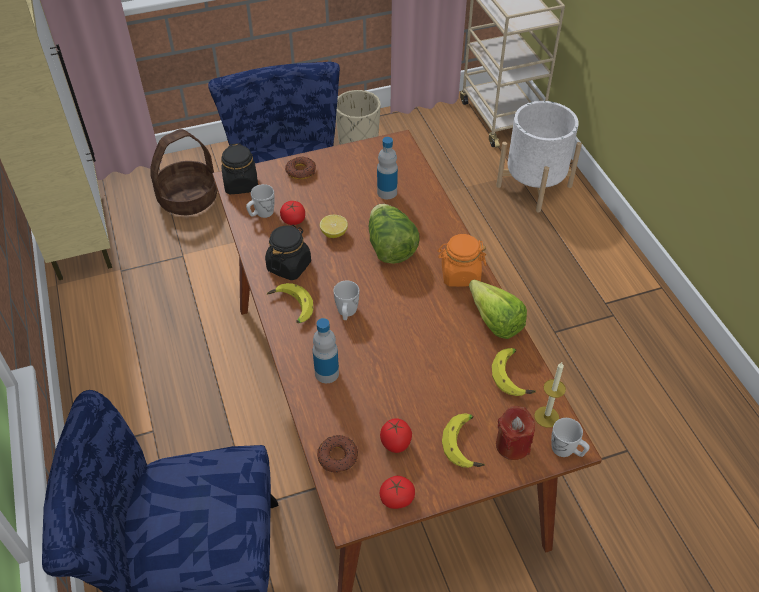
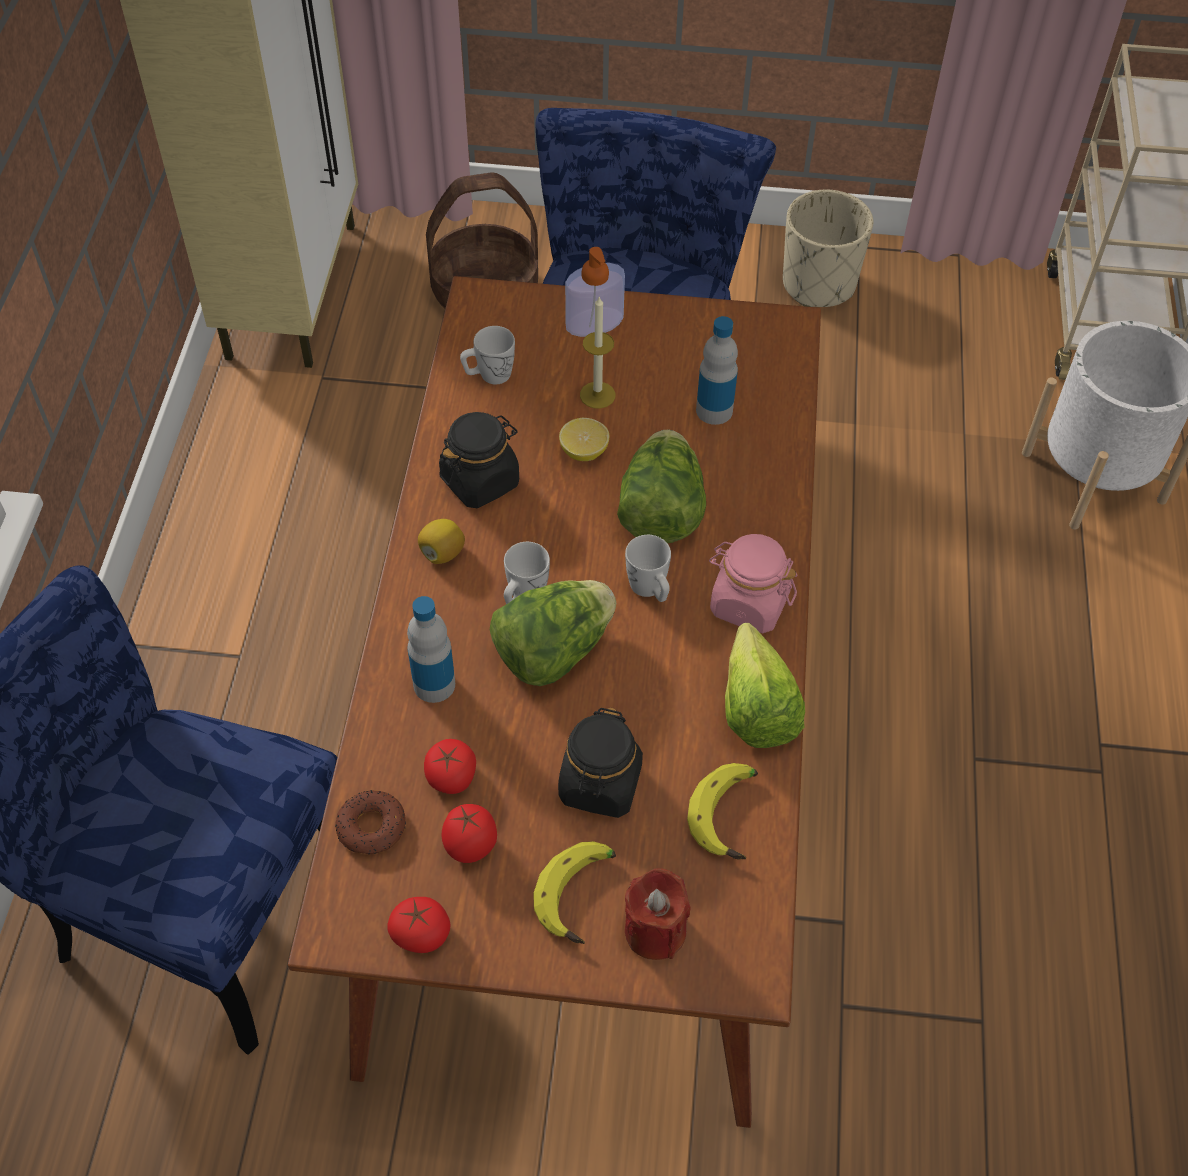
camera: 25 degrees right, 5 degrees up
(241, 184) = (486, 312): black jar -> black jar (600, 784)
(290, 308) = (442, 553): banana -> lemon
(293, 220) = (532, 404): tomato -> tomato (451, 776)
(301, 171) = (594, 322): donut -> soap dispenser
(378, 333) = (553, 651): none -> lettuce
(460, 275) = (748, 603): orange jar -> pink jar
(546, 417) = (741, 909): candle -> candle (597, 395)
(566, 450) = (739, 981): white mug -> white mug (650, 589)

